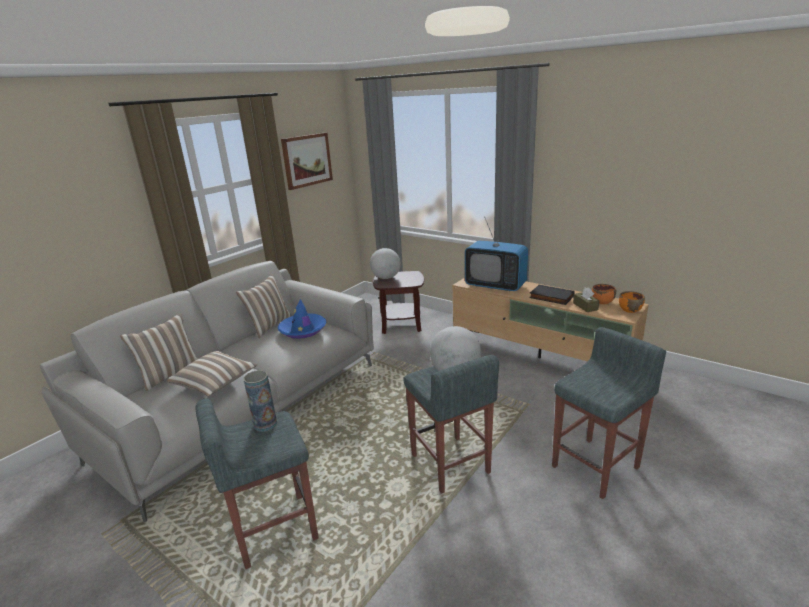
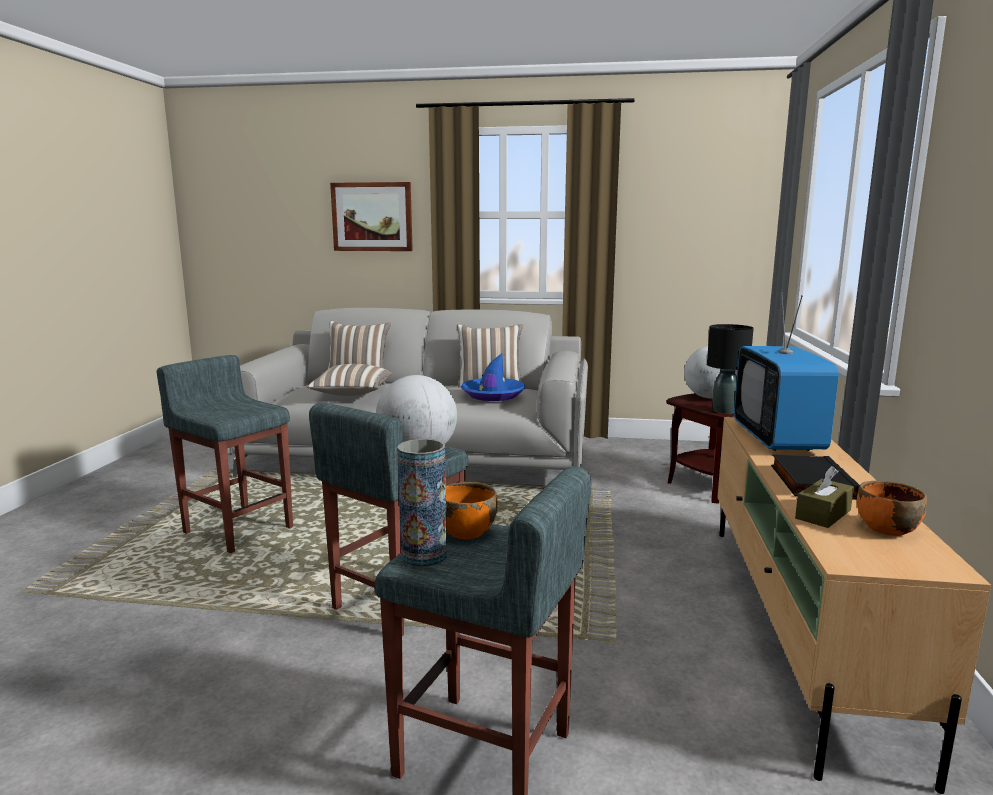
camera: 60 degrees right, 10 degrees down
(265, 424) = (255, 406): vase -> vase (424, 556)
(307, 160) = (681, 201): picture -> picture (372, 217)
(413, 282) = (724, 411): none -> black table lamp
(629, 310) = (898, 562): orange bowl -> orange bowl (466, 531)

